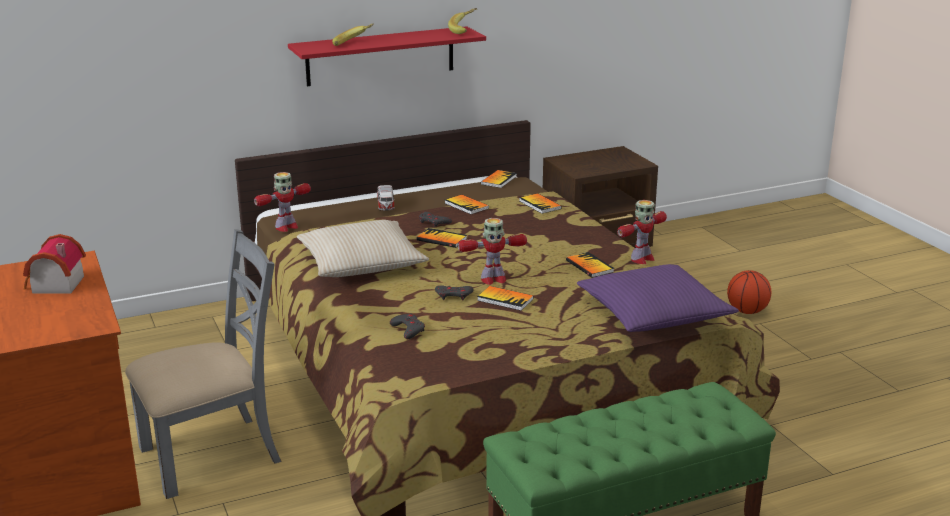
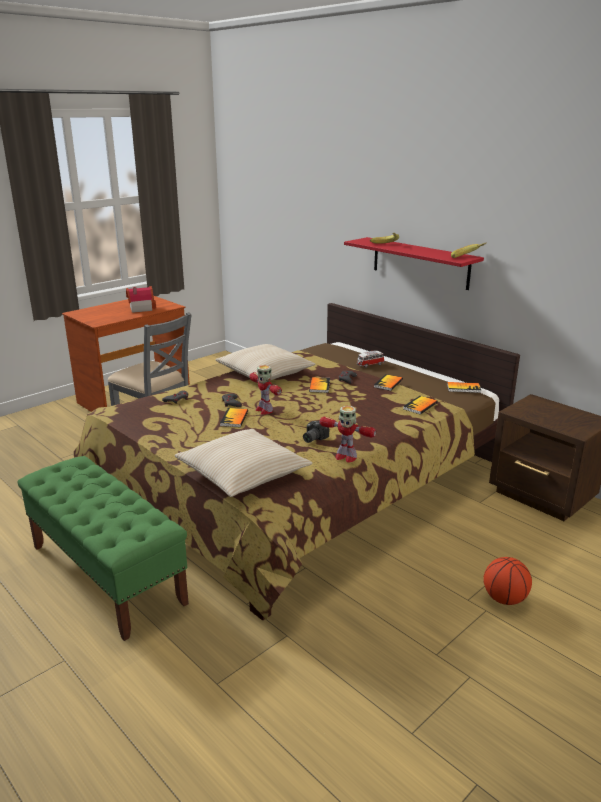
camera: 70 degrees right, 0 degrees up
(286, 227) = (309, 348): toy robot -> none
(589, 266) = (312, 438): book -> camera
(653, 313) = (243, 473): purple pillow -> beige pillow

